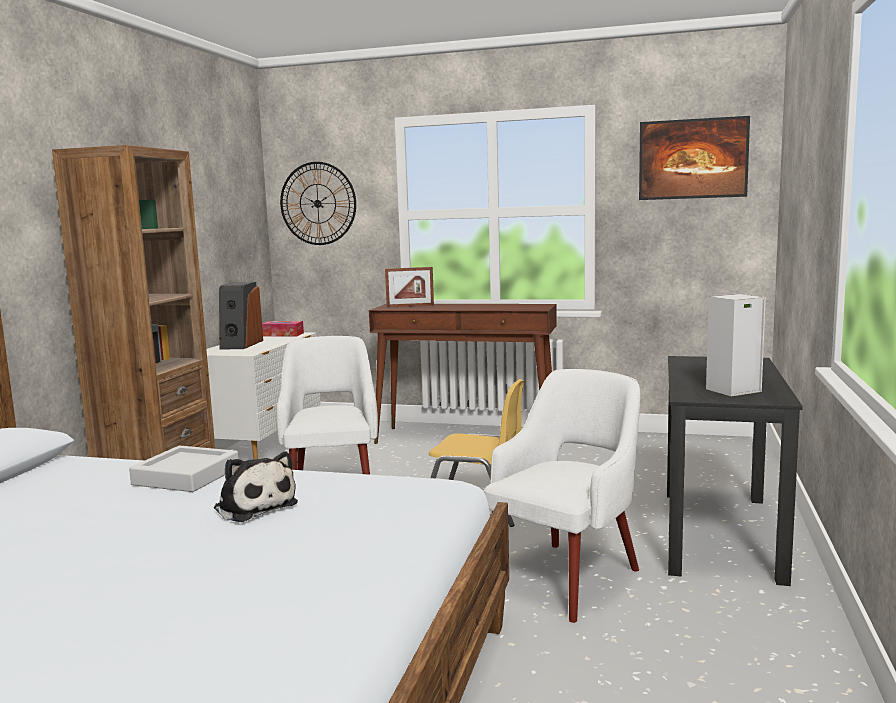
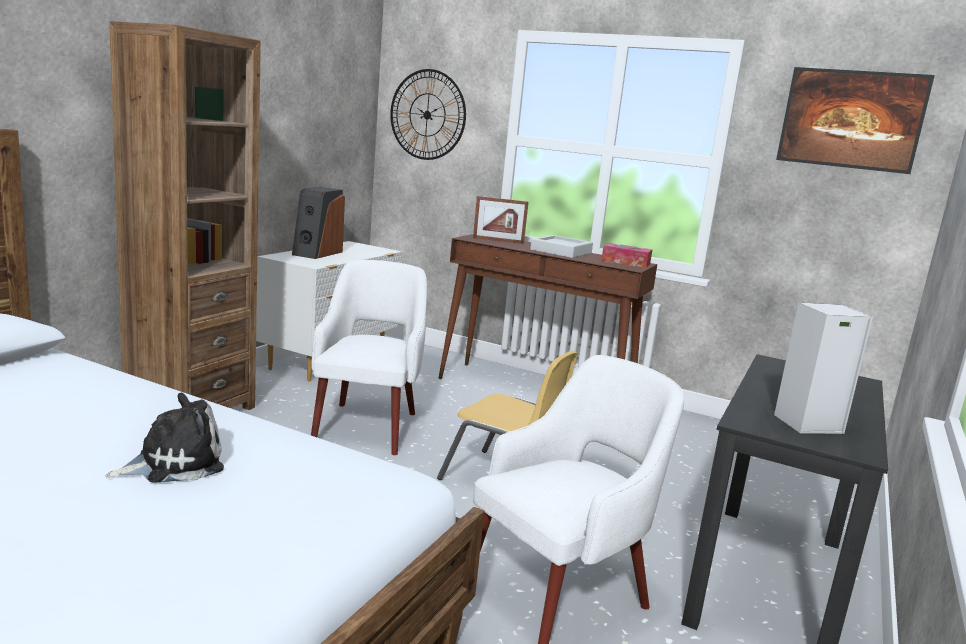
camera: 10 degrees right, 5 degrees up
(186, 476) = (142, 405): grey tray -> grey tray (561, 251)
(254, 506) = (174, 463): plush toy -> plush toy turned 90 degrees counterclockwise
(282, 334) = (367, 248): tissue box -> tissue box (625, 262)

